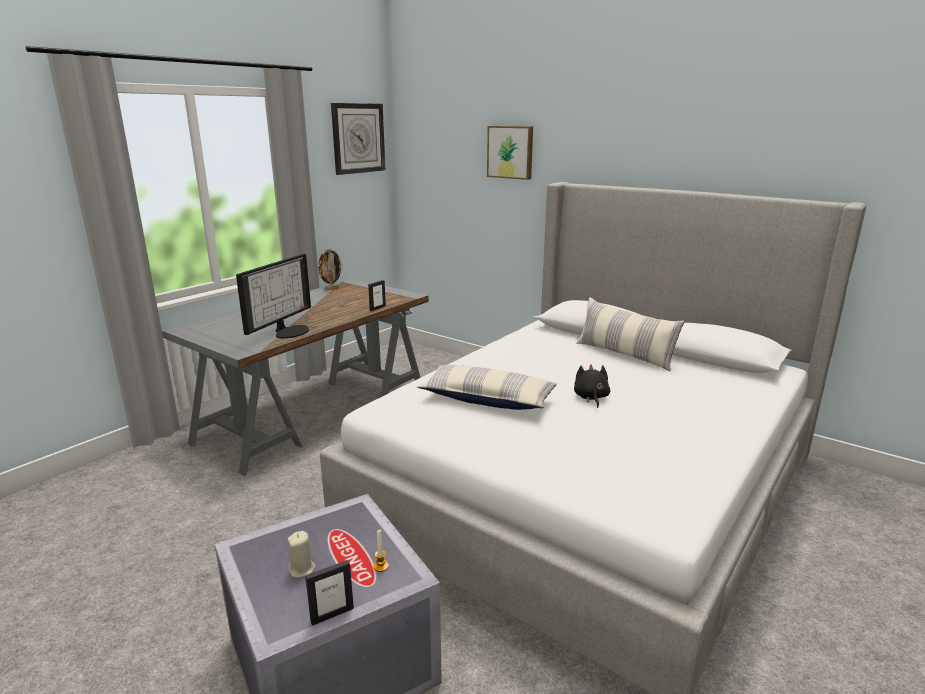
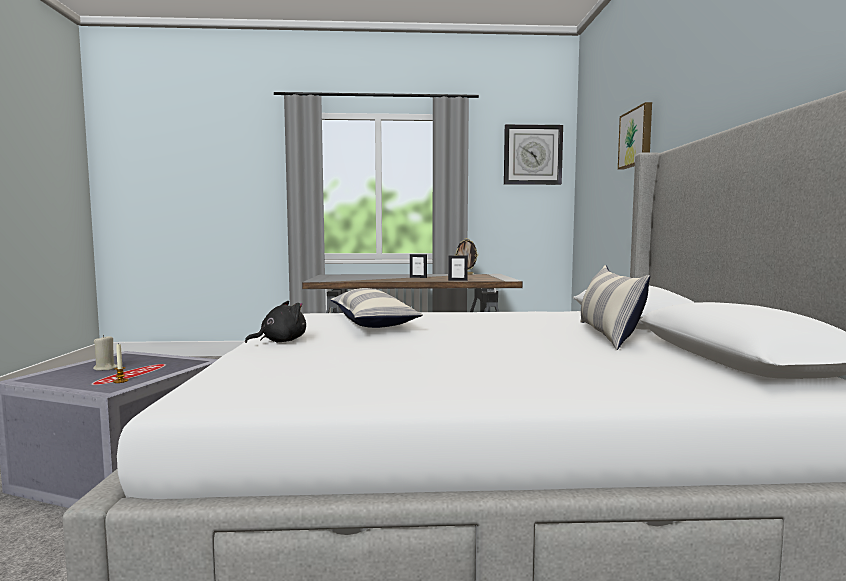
camera: 50 degrees right, 15 degrees down
(289, 331) = (368, 279): monitor -> none
(332, 614) = (50, 384): picture frame -> picture frame (418, 277)
(591, 398) = (453, 340): black plush toy -> black plush toy (280, 341)

